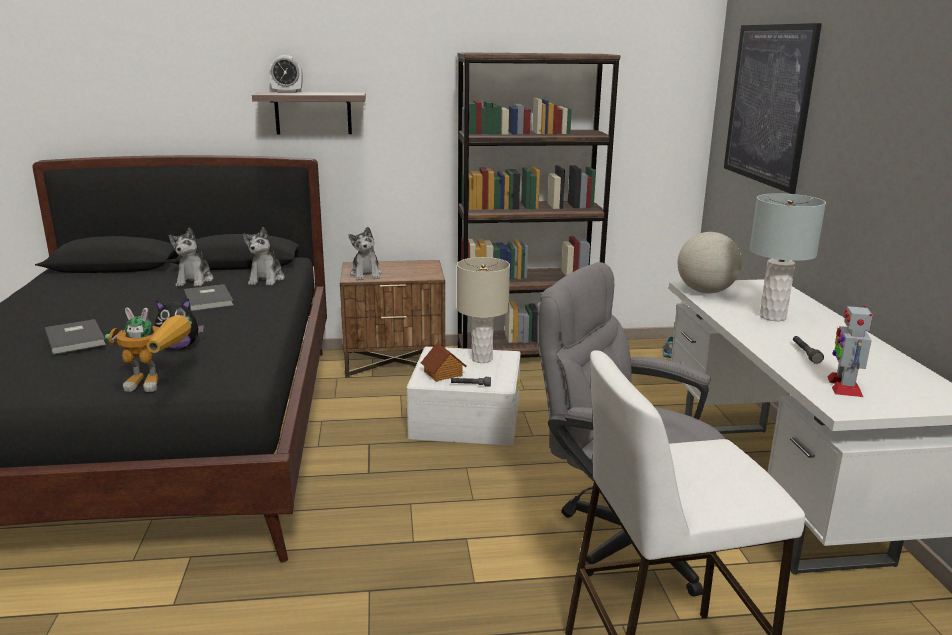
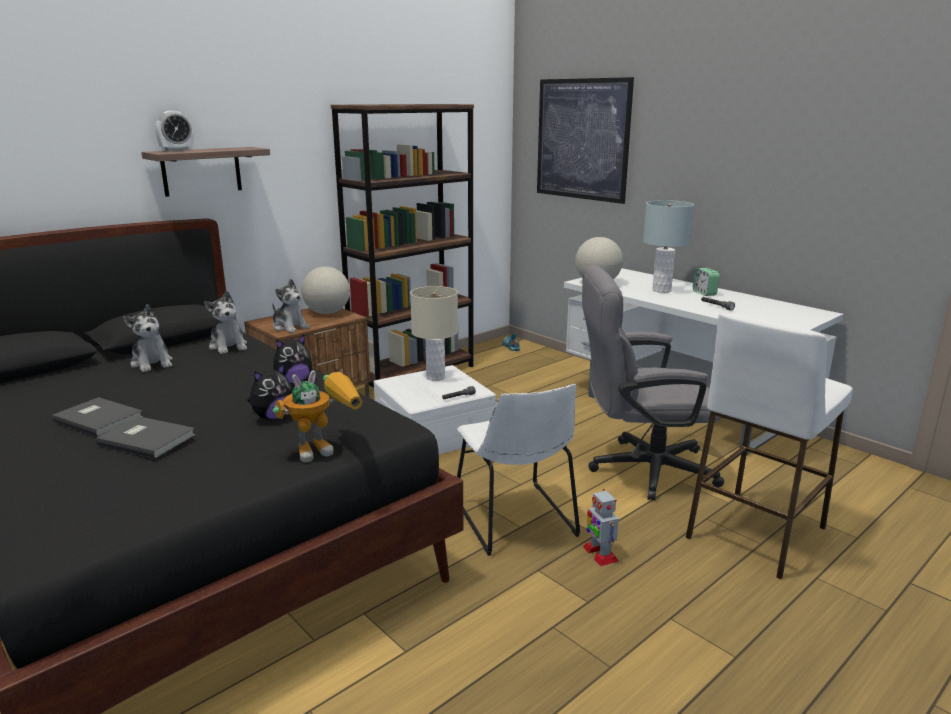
camera: 35 degrees left, 0 degrees up
(209, 299) = (209, 374): grey book -> grey book (99, 418)
(249, 322) = (293, 382): none -> plush toy
(417, 533) = (516, 520): none -> white chair
(419, 268) = (327, 313): none -> globe
(443, 374) = (424, 395): toy house -> none
(827, 333) = (704, 293): none -> alarm clock
(844, 386) = (765, 319): toy robot -> toy robot (600, 553)

